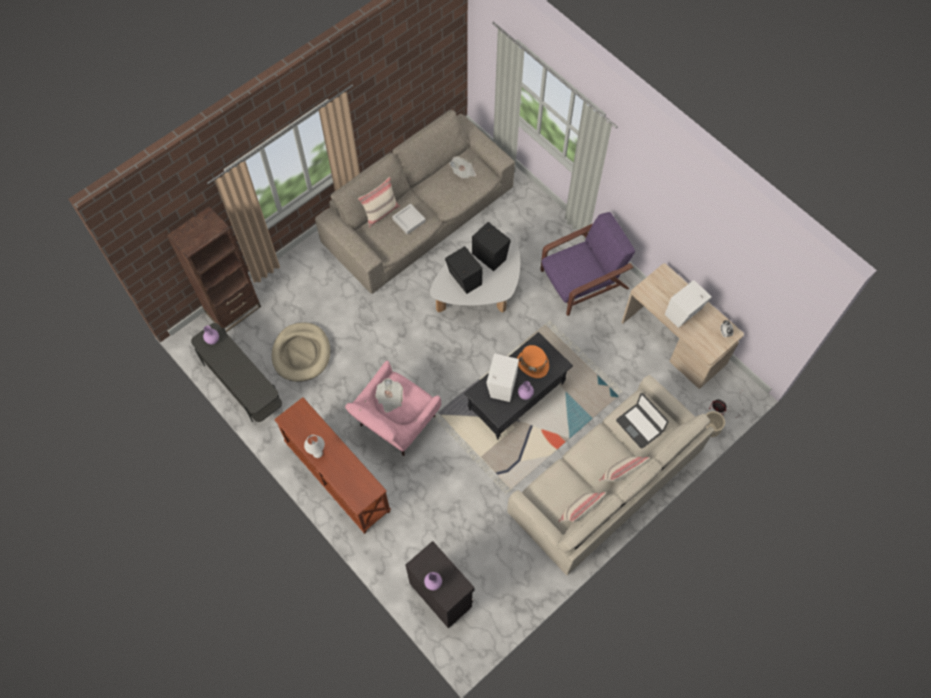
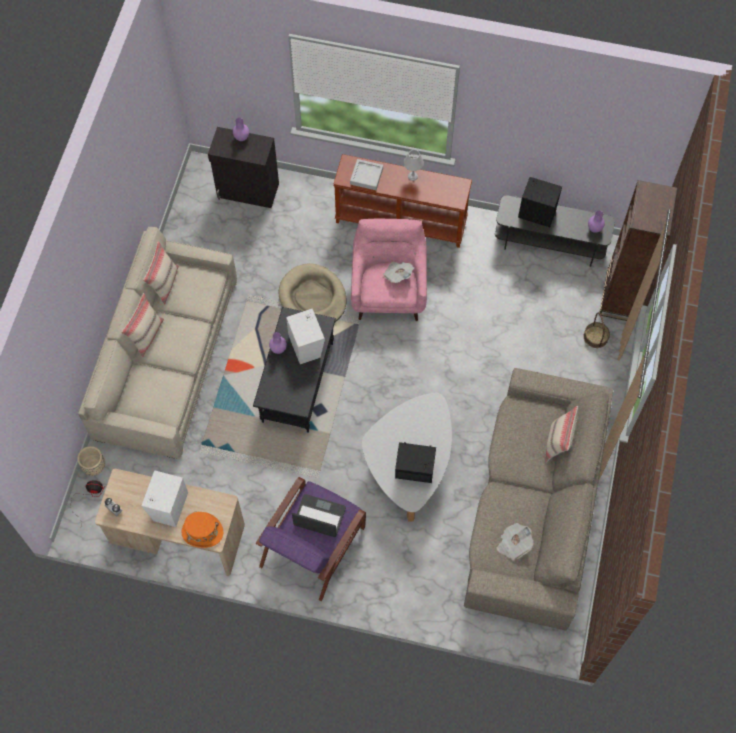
camera: 145 degrees right, 0 degrees up
(278, 293) = (596, 337): none -> basket
(301, 353) = (523, 298): beige dog bed -> beige dog bed (312, 298)
(409, 220) = (522, 451): grey tray -> grey tray (366, 176)
(464, 279) = (419, 429): black speaker -> black speaker (536, 212)
(532, 364) = (291, 382): orange hat -> orange hat (202, 532)
(639, 426) = (154, 389): laptop -> laptop (319, 517)

